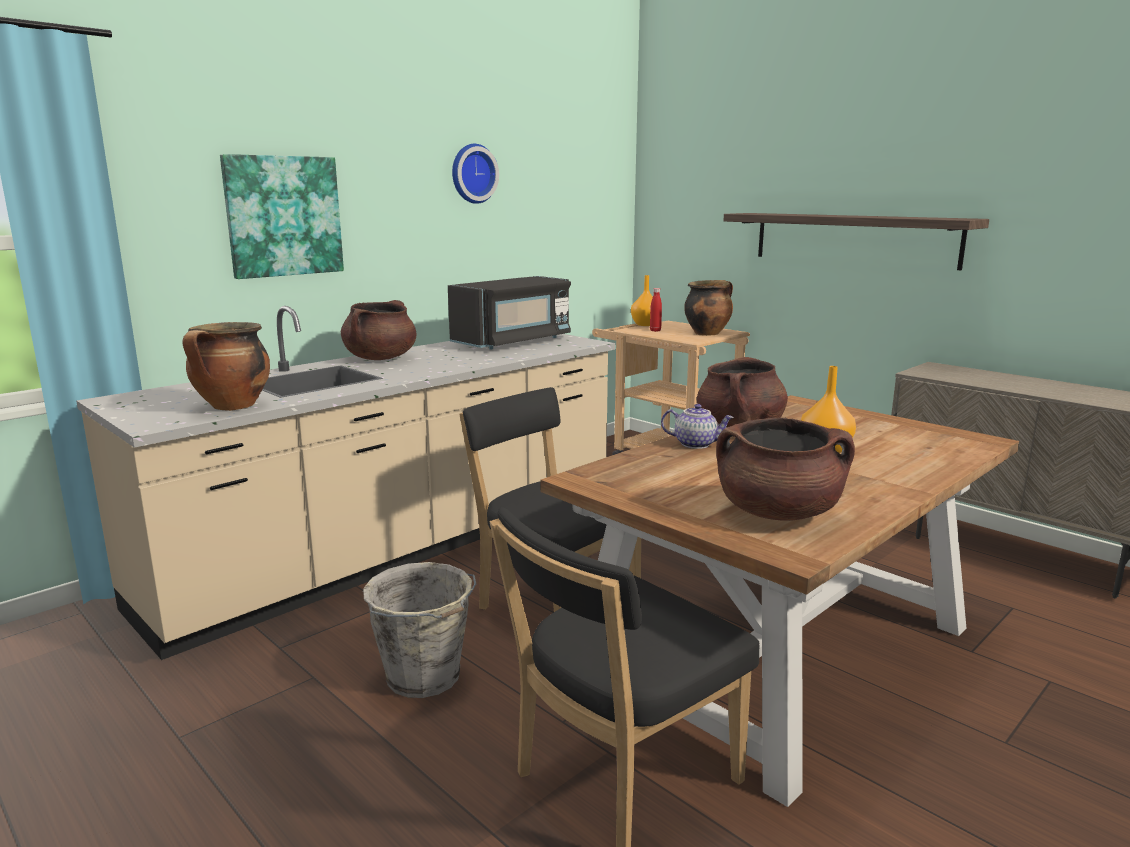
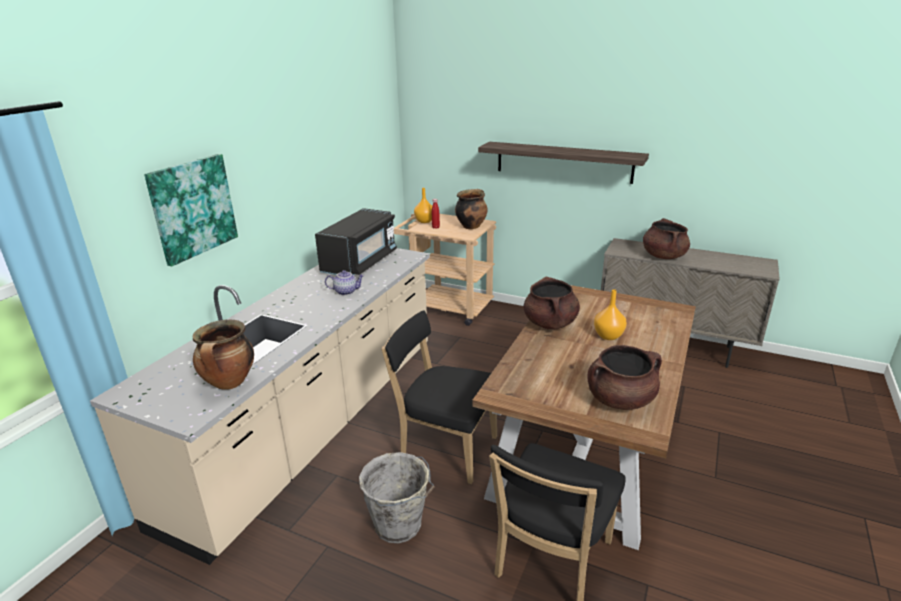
camera: 20 degrees left, 10 degrees up
(380, 358) = (283, 300): brown cooking pot -> brown cooking pot (663, 256)
(472, 173) = (306, 138): wall clock -> none
(696, 444) = (536, 344): teapot -> teapot (346, 291)

